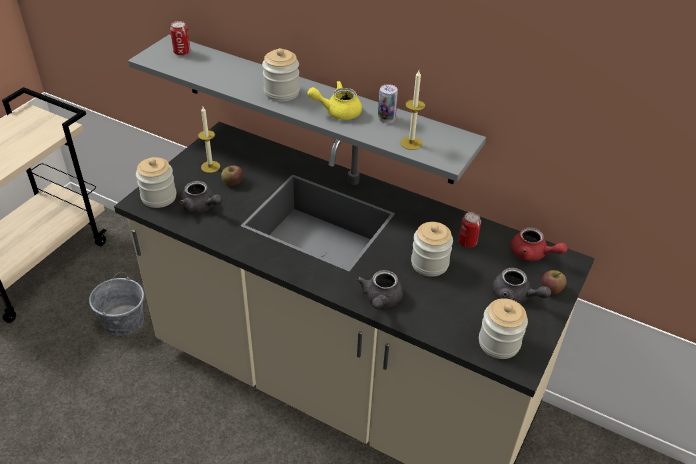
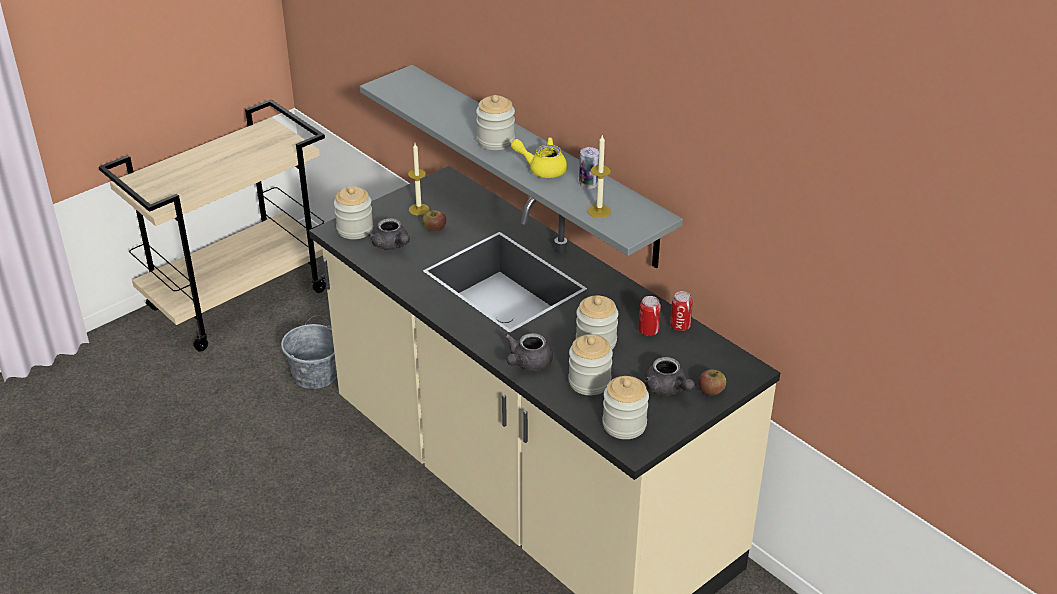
camera: 20 degrees right, 5 degrees down
(182, 52) = (416, 85): can -> can (680, 326)
(445, 305) = (589, 382): none -> jar
(532, 254) = (712, 355): red teapot -> none

